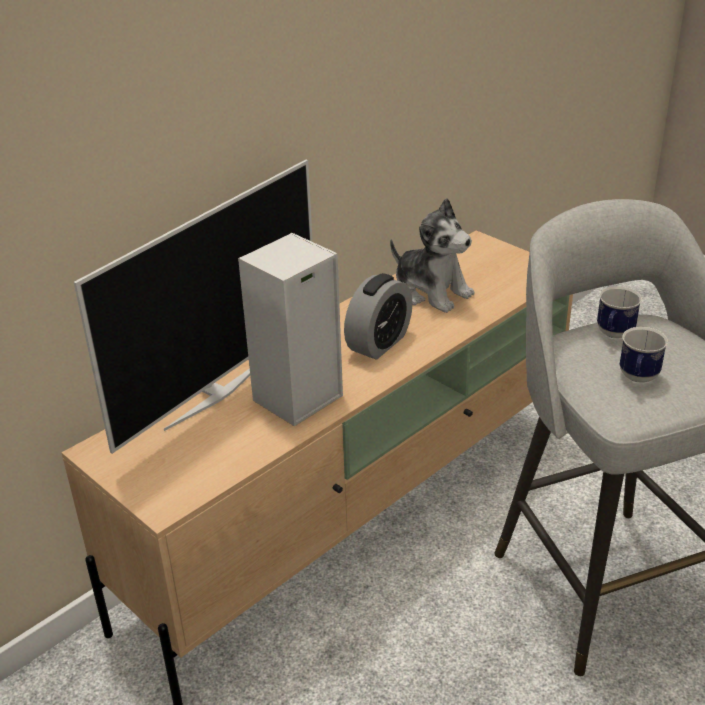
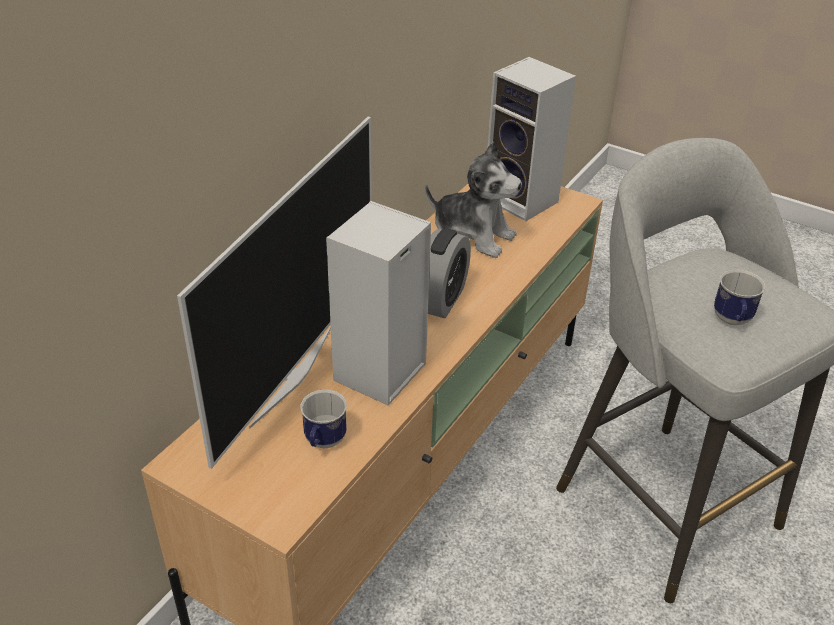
camera: 15 degrees left, 5 degrees up
(494, 265) = (524, 201): none -> speaker
(613, 335) = (690, 275): mug -> mug (323, 443)

